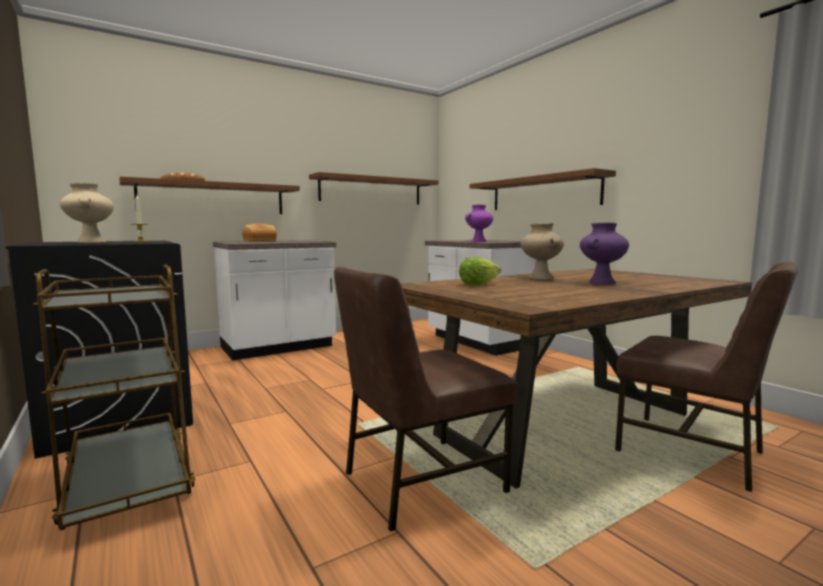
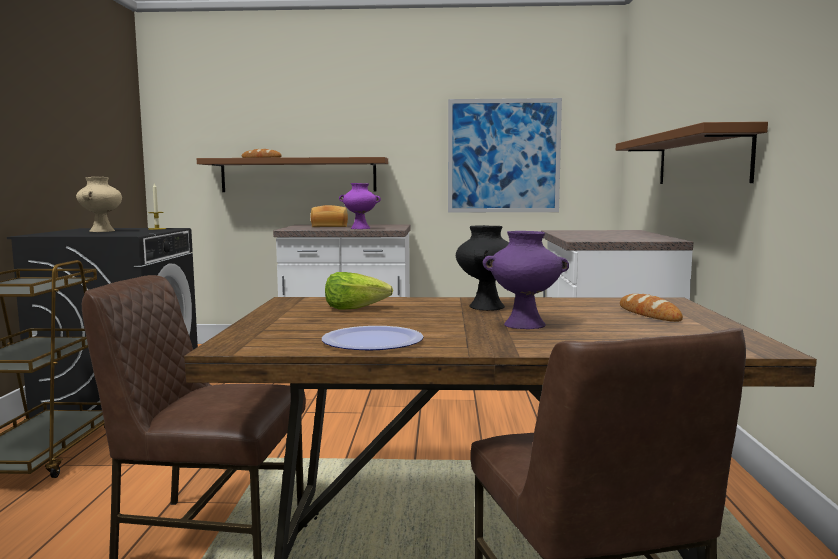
camera: 35 degrees right, 0 degrees up
(371, 190) = (503, 156): brown shelf -> picture
(478, 241) = (579, 237): purple vase -> purple vase (361, 228)
(539, 278) = (486, 307): beige vase -> black vase
(583, 295) = (372, 341): none -> plate
(620, 274) = (649, 314): none -> bread

